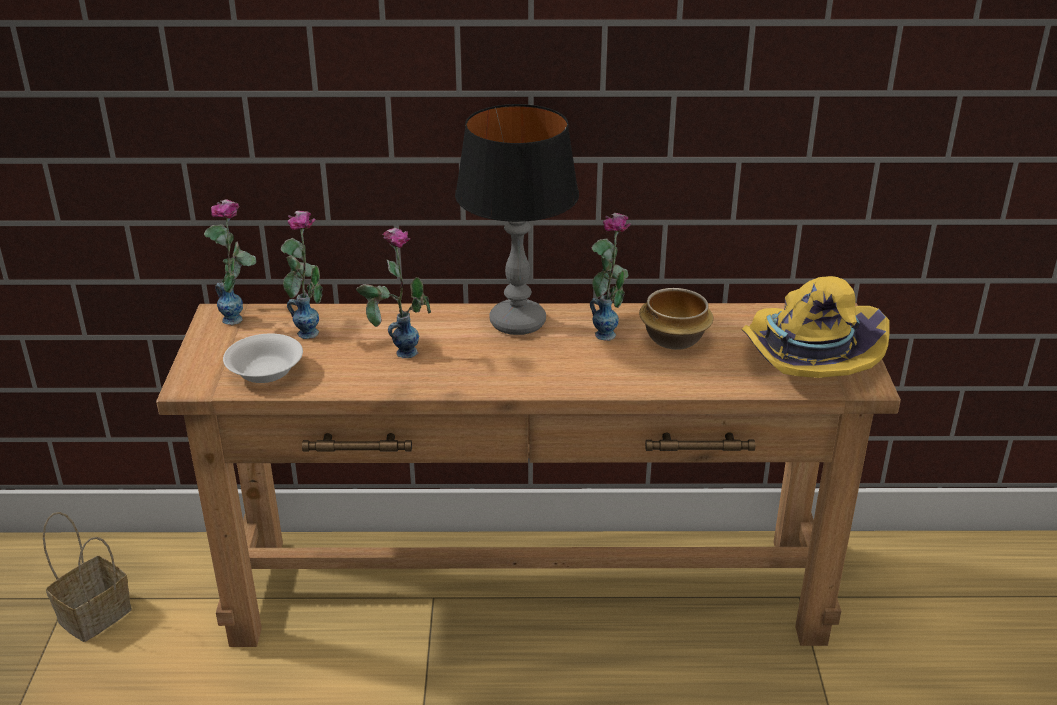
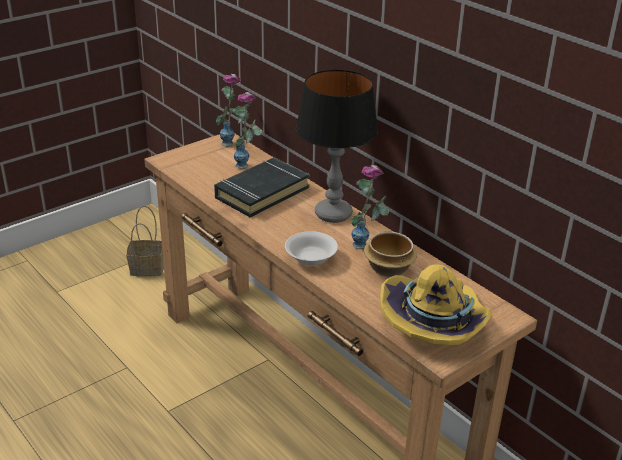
camera: 50 degrees right, 0 degrees up
(266, 373) = (196, 171): white bowl -> white bowl (311, 258)
(396, 348) = (261, 192): vase -> black book

